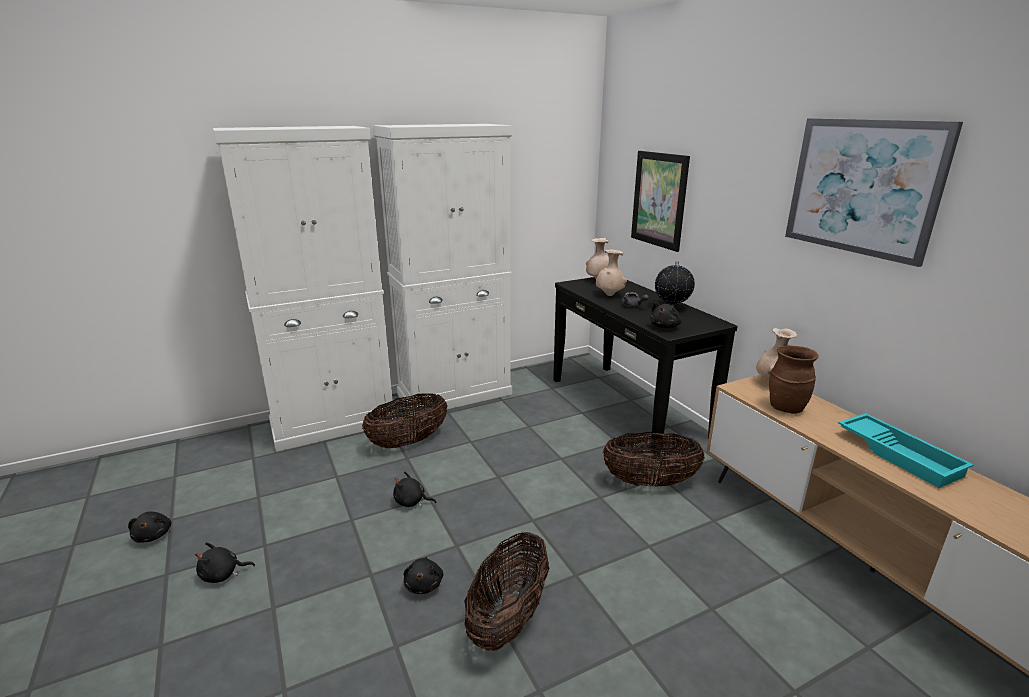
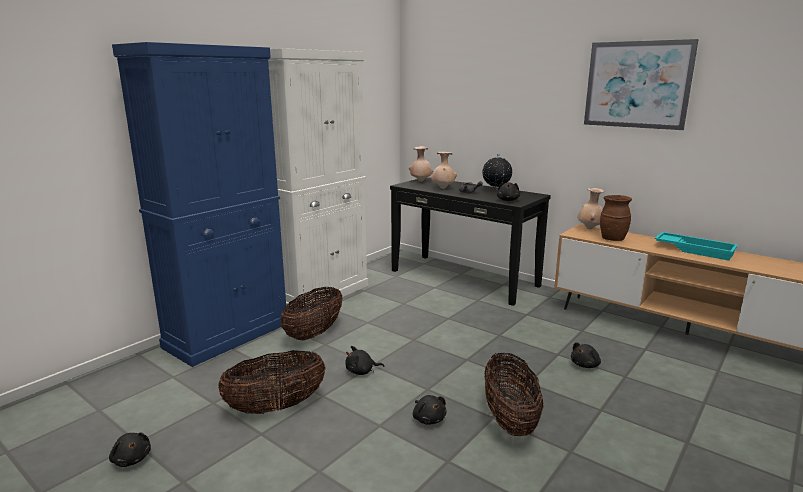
camera: 25 degrees left, 5 degrees down
(223, 574) = (243, 465): black plush toy -> black plush toy (585, 365)
(333, 423) = (228, 335): white cabinet -> blue cabinet
(650, 482) = (523, 319): basket -> basket (276, 407)
(659, 200) = (466, 111): picture -> none

